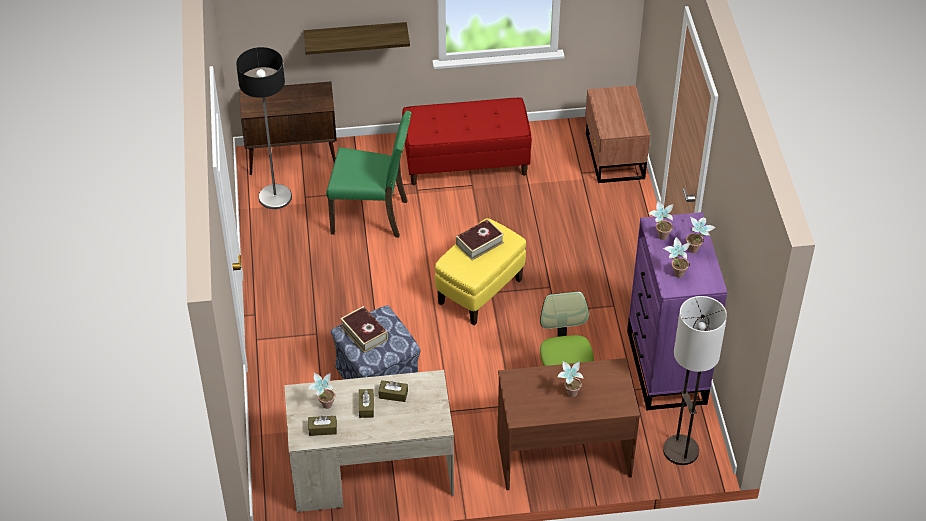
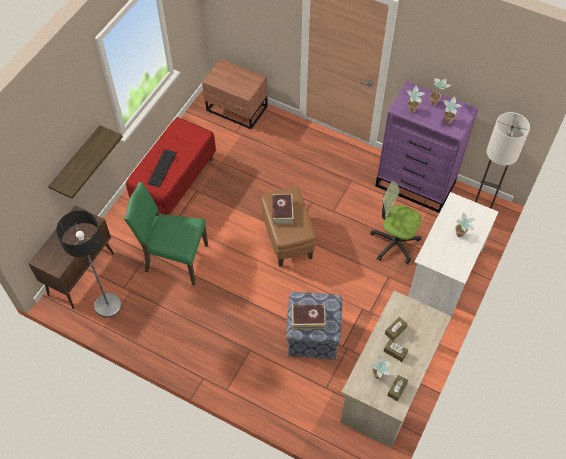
camera: 55 degrees left, 10 degrees up
(372, 215) = (174, 259): green chair -> green chair turned 120 degrees counterclockwise
(445, 123) = (162, 168): none -> keyboard
(480, 291) = (287, 239): yellow ottoman -> brown ottoman
(563, 455) = (444, 274): brown desk -> white desk

